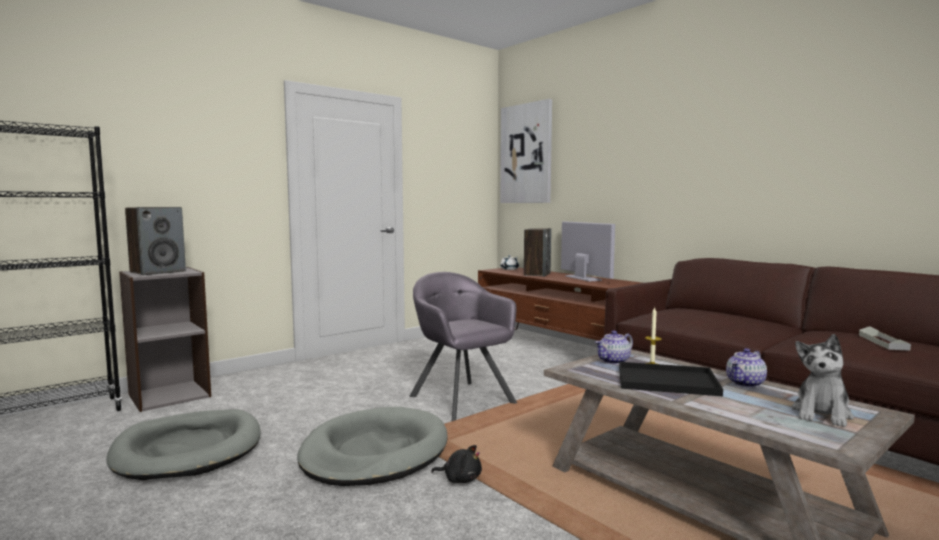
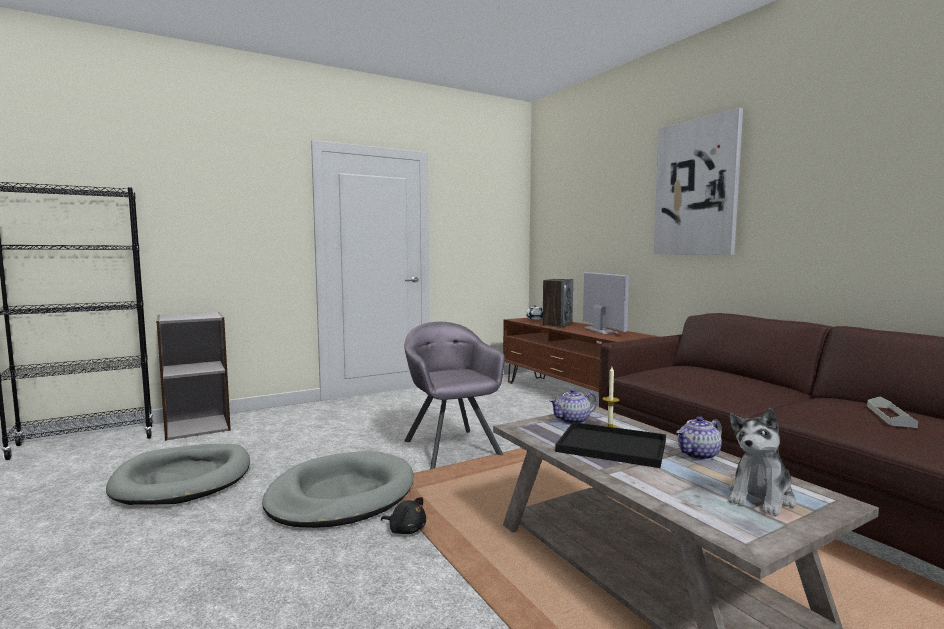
camera: 10 degrees right, 0 degrees up
(158, 272) = (186, 316): speaker -> none
(526, 154) = (554, 204): picture -> picture (696, 188)

